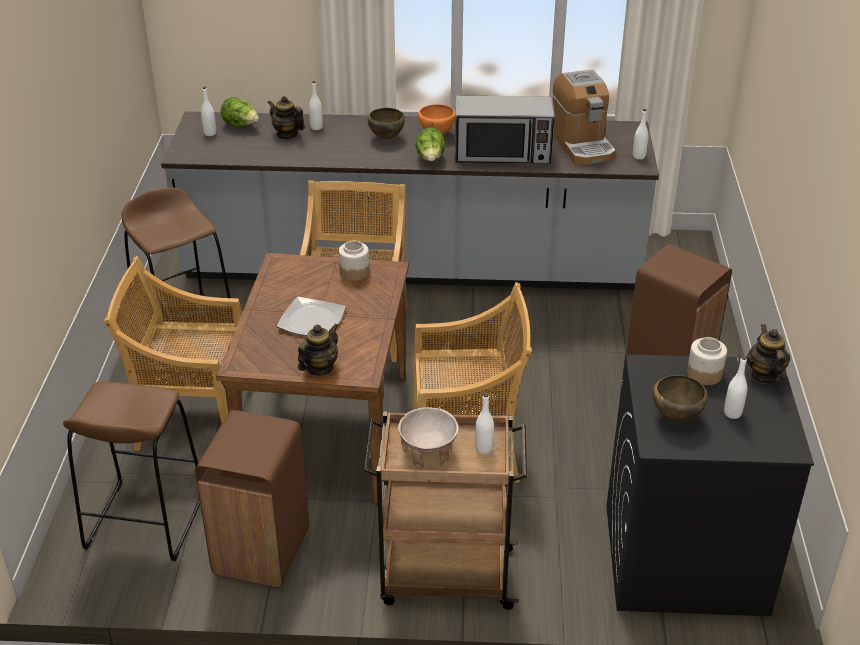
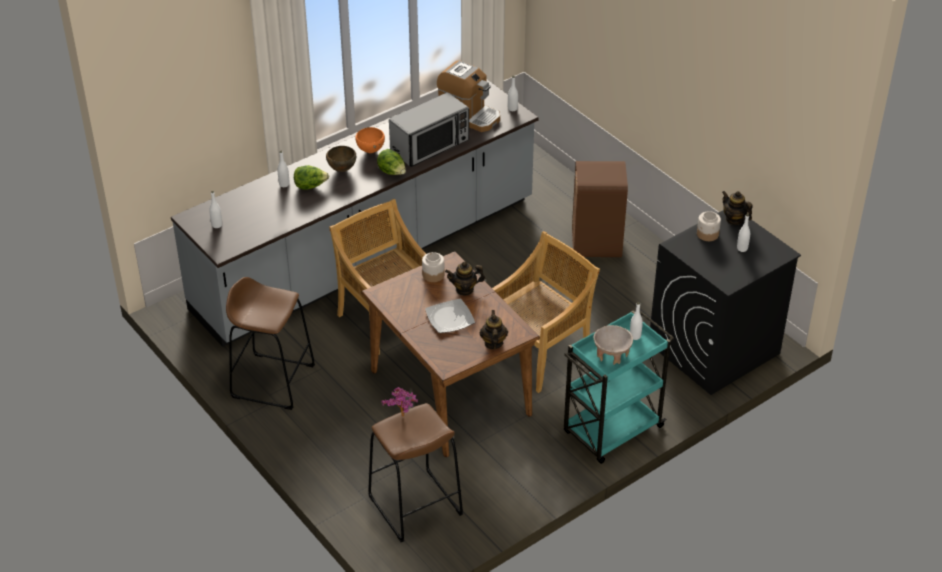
camera: 40 degrees left, 5 degrees up
(132, 390) = (402, 417): none -> potted plant
(192, 418) = (359, 433): beige chair -> none
(241, 126) = (229, 208): lettuce -> lettuce (310, 186)
(260, 552) = (502, 480): brown trash can -> none
(287, 134) = (272, 199): teapot -> teapot (464, 289)
(444, 576) = (611, 431): brown cart -> turquoise cart
(675, 417) = (720, 265): brown bowl -> none

